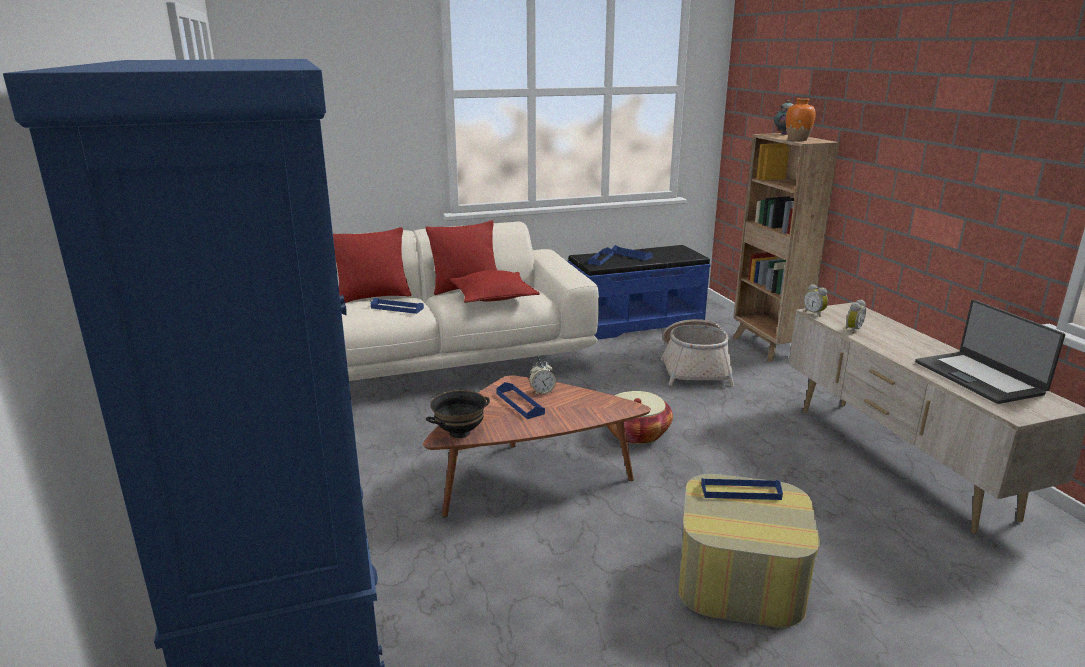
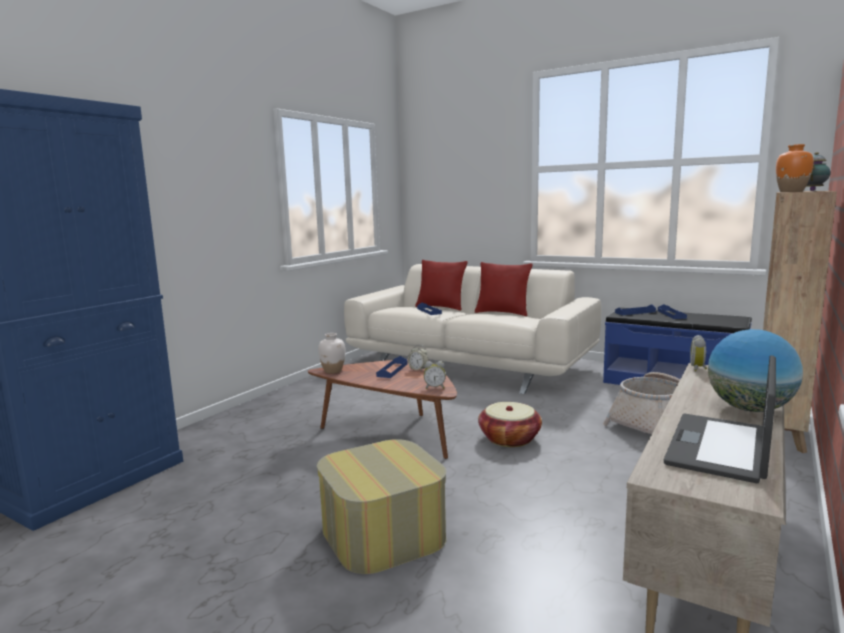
camera: 50 degrees right, 10 degrees down
(459, 433) = (333, 371): black bowl -> white vase
(493, 297) = (495, 317): red pillow -> none
(740, 492) = (403, 457): blue tray -> none
(852, 330) = (697, 385): alarm clock -> alarm clock (435, 387)
(916, 340) = (749, 409): none -> globe

